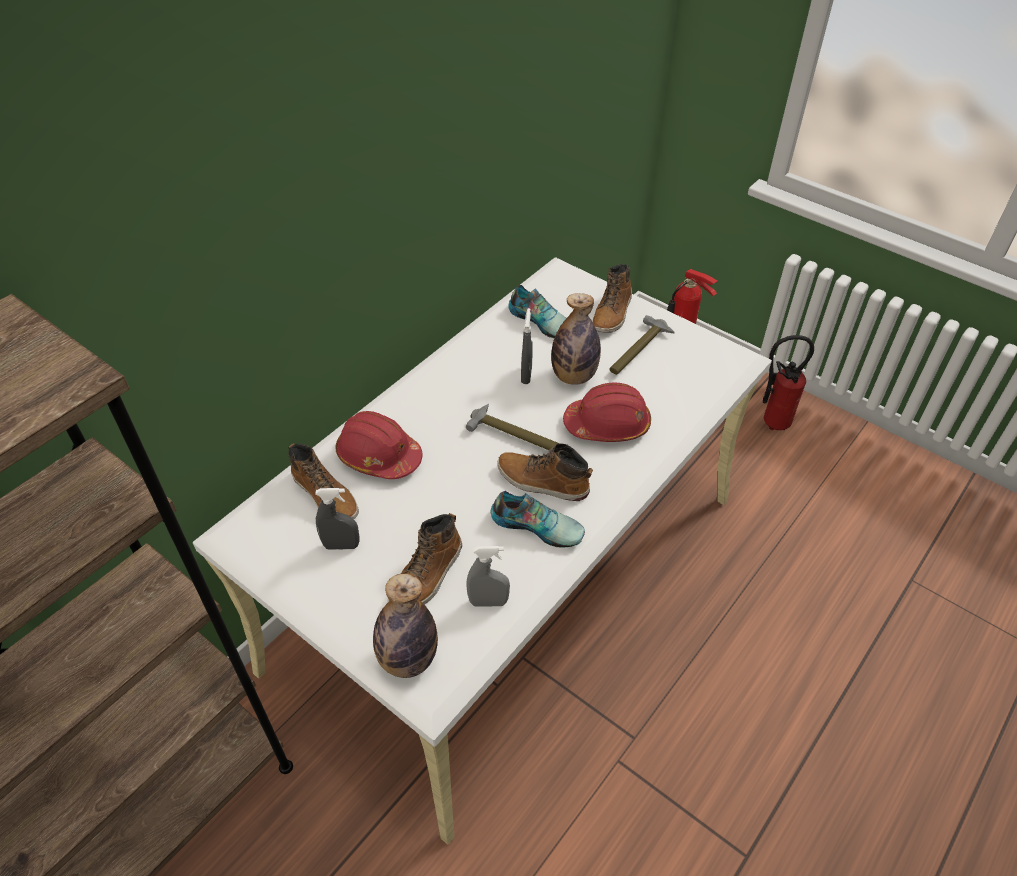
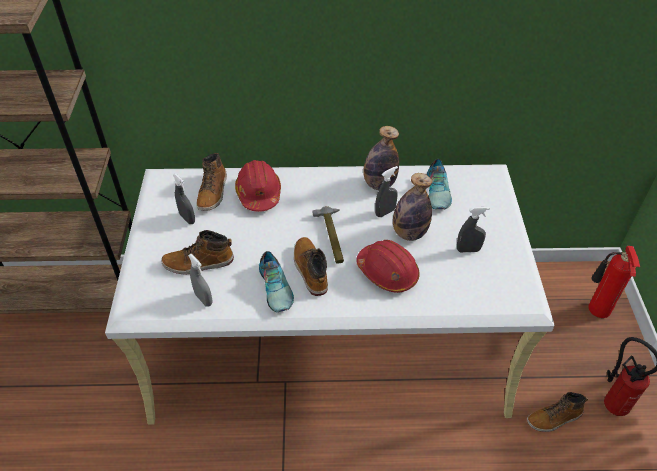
camera: 50 degrees right, 0 degrees up
(408, 659) = (140, 289): bottle -> bottle (379, 184)
(612, 313) = (487, 218): boot -> boot (554, 418)
(638, 351) = (468, 250): hammer -> grey spray bottle

